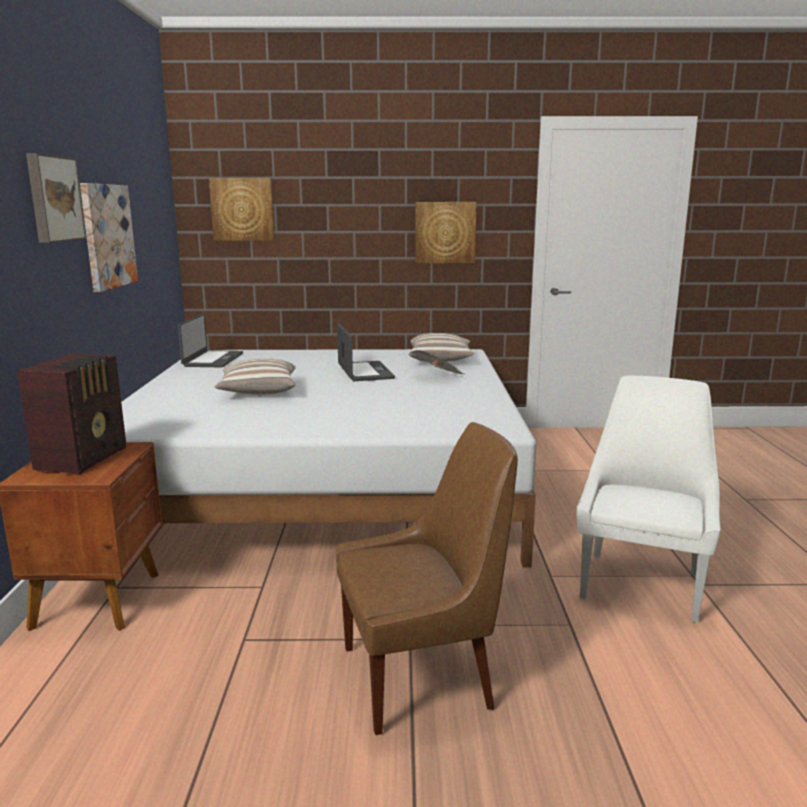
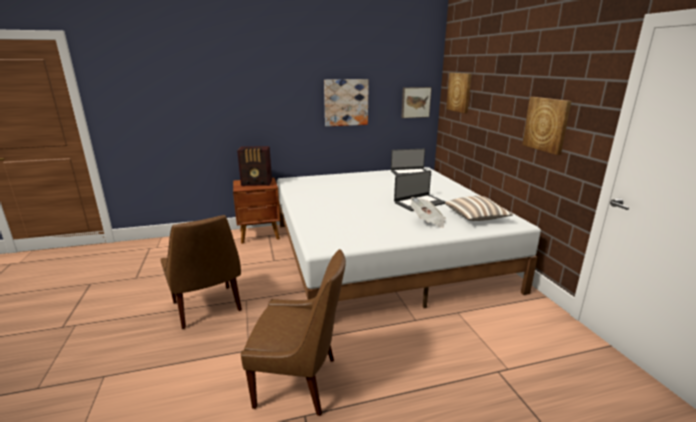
camera: 75 degrees right, 5 degrees up
(53, 199) = (299, 86): picture -> picture (415, 102)
(258, 392) = (357, 189): pillow -> none
(641, 583) = (300, 382): white chair -> brown chair

